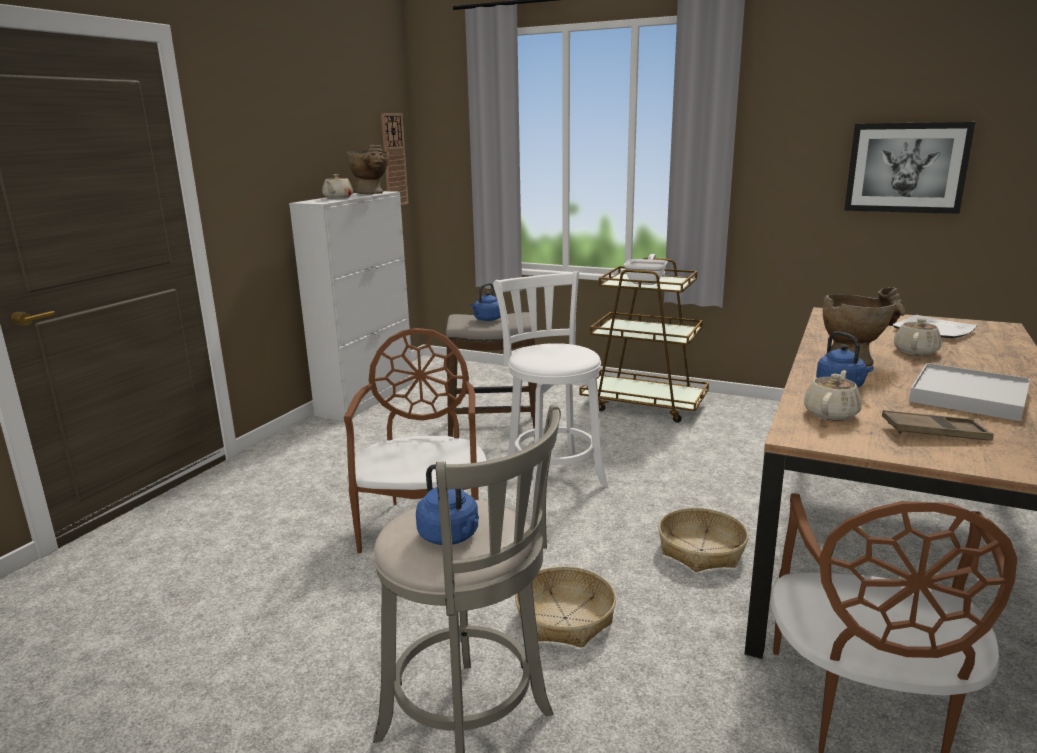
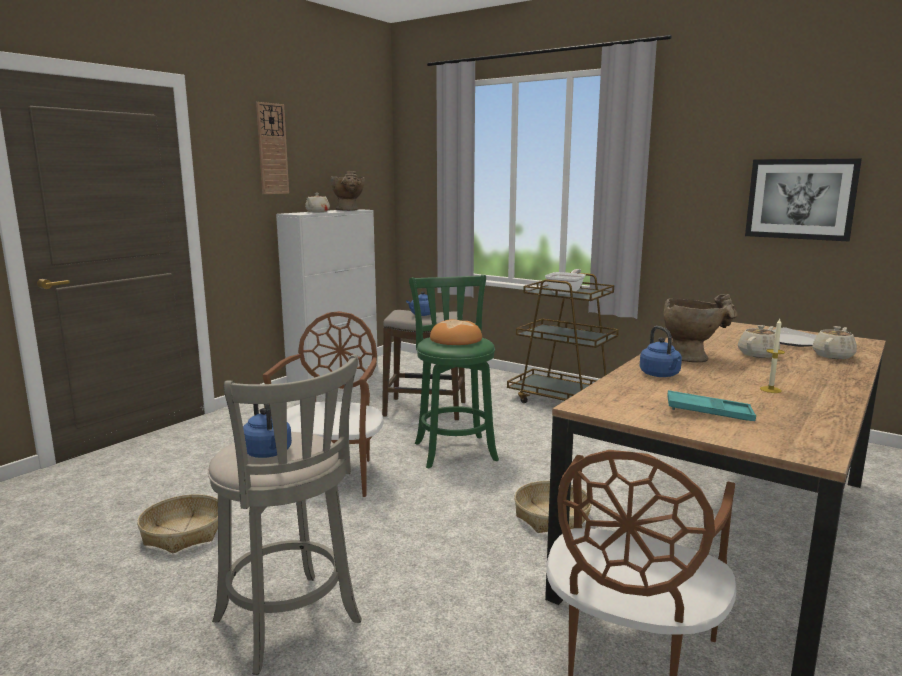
camera: 10 degrees right, 5 degrees down
(394, 160) = (377, 186): wall clock -> wall clock (272, 149)
(552, 477) = (454, 449): white stool -> green stool
(554, 351) = (455, 339): none -> bread
(565, 618) = (408, 554): basket -> basket (183, 533)
(831, 413) = (631, 392): beige teapot -> beige teapot (833, 356)
(934, 432) = (709, 412): brown tray -> turquoise tray
(969, 396) = (770, 390): white tray -> candle

